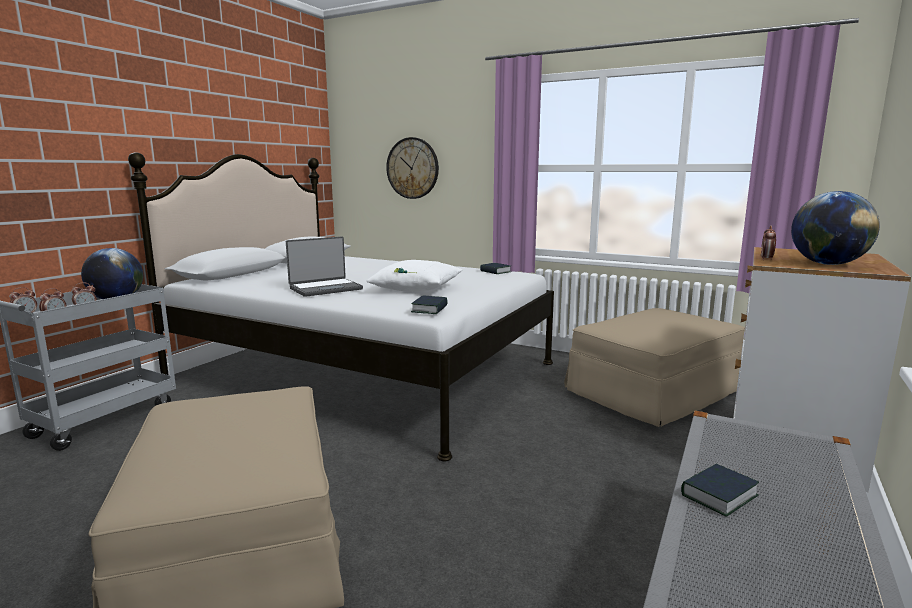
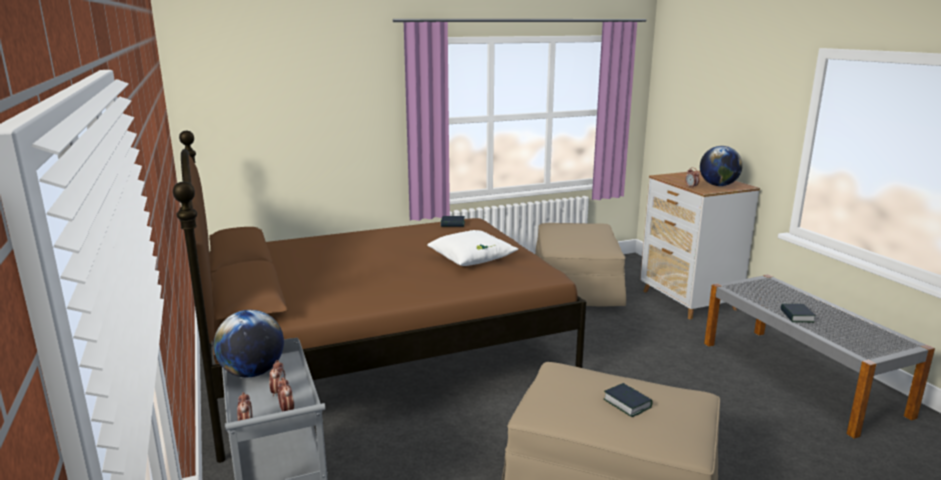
camera: 50 degrees left, 5 degrees up
(325, 288) = (410, 283): laptop -> none
(365, 373) = (383, 355): white bed -> brown bed
(412, 168) = (300, 129): wall clock -> none
(429, 309) = (543, 272): book -> book (627, 403)

